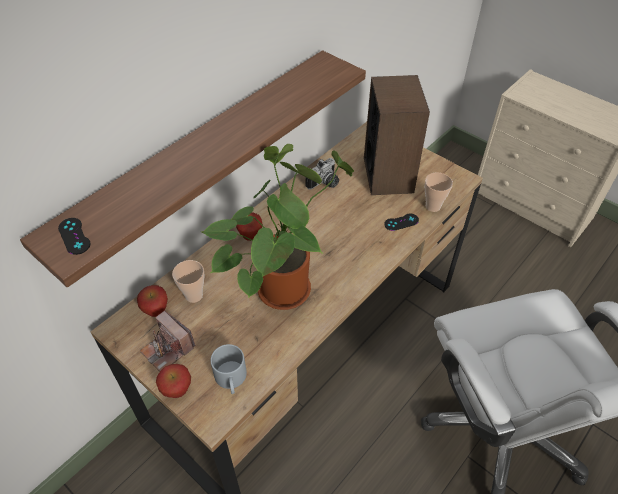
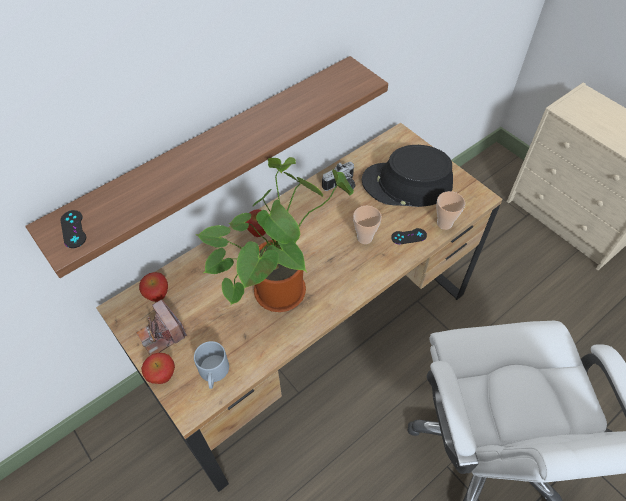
camera: 10 degrees right, 5 degrees up
(194, 295) = (195, 285): cup -> cup (364, 238)
(388, 174) = (407, 184): speaker -> black hat

